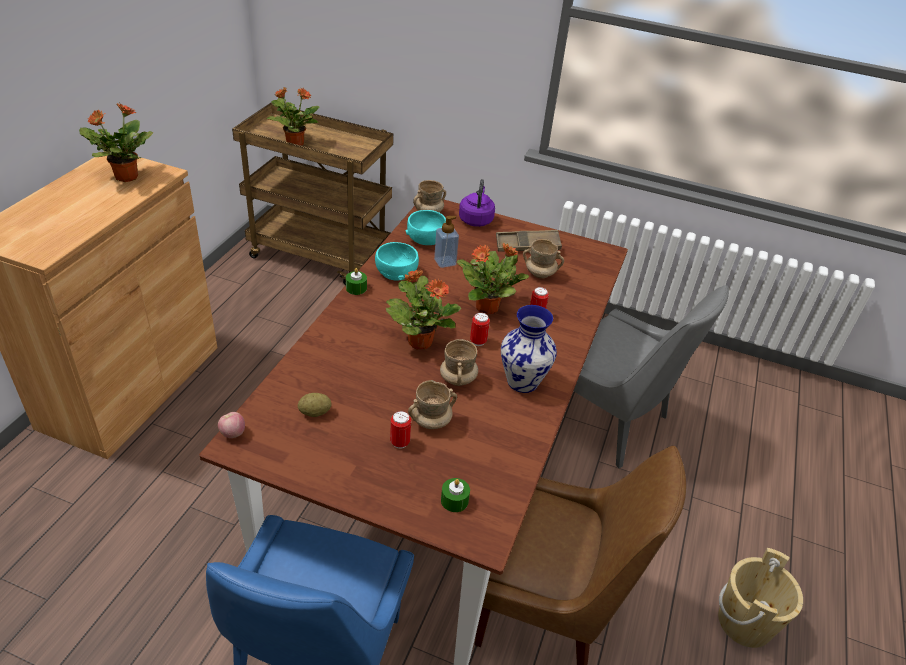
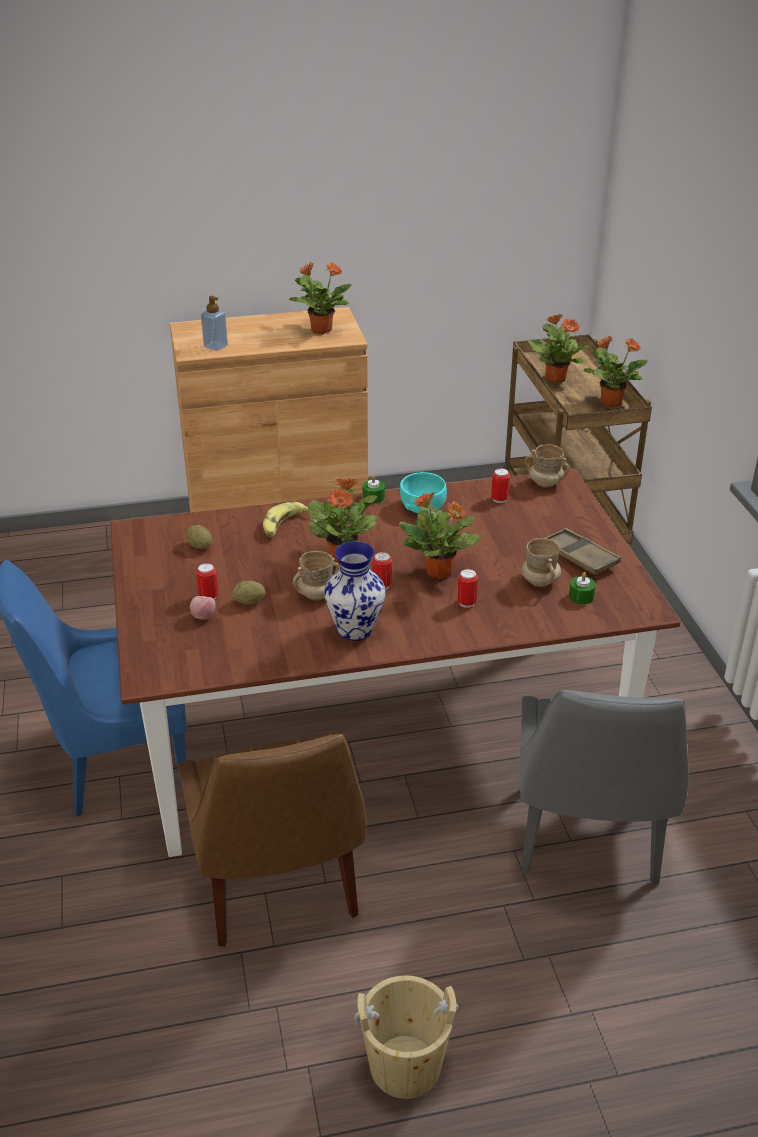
camera: 60 degrees right, 5 degrees down
(232, 433) = (143, 523): apple -> apple (203, 616)
(340, 350) = (284, 525): none -> banana
(354, 143) = (610, 402): none -> potted plant
(426, 239) = (499, 499): turquoise bowl -> can
(431, 421) = (249, 602): beige mug -> potato
(445, 262) = (477, 523): soap dispenser -> soap dispenser (215, 346)
(454, 500) = (171, 648): green candle -> green candle (581, 596)
(476, 219) = (577, 511): purple kettle -> none

